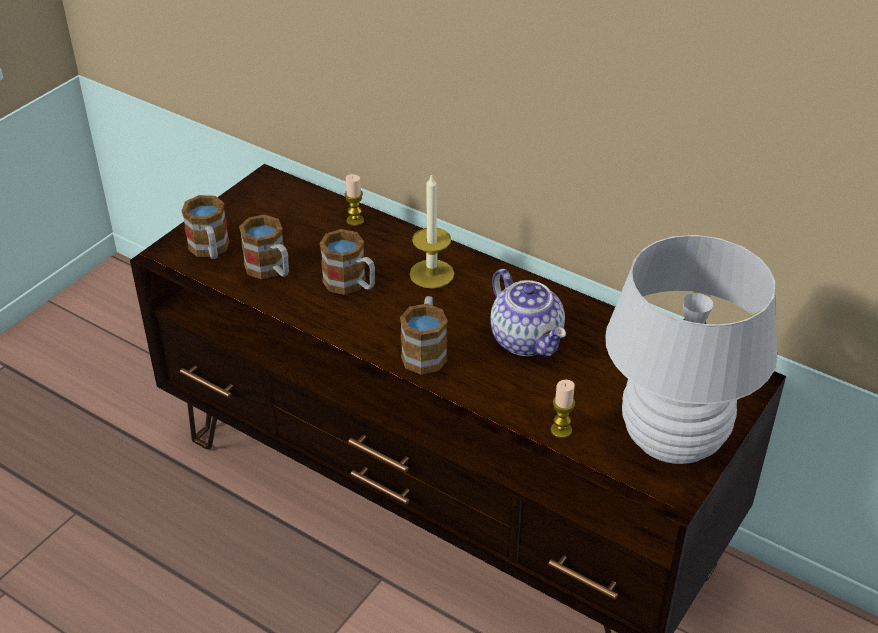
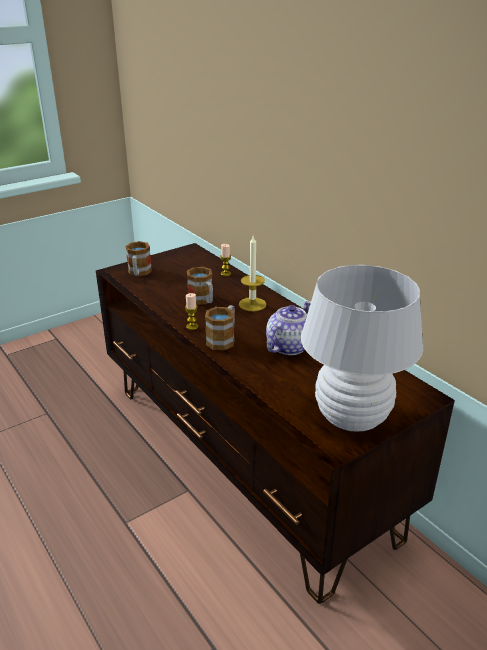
camera: 20 degrees right, 10 degrees down
(270, 270) = (164, 287): mug -> none
(527, 340) = (289, 346): teapot -> teapot turned 135 degrees counterclockwise
(561, 430) = (280, 396): candle -> candle (192, 326)

